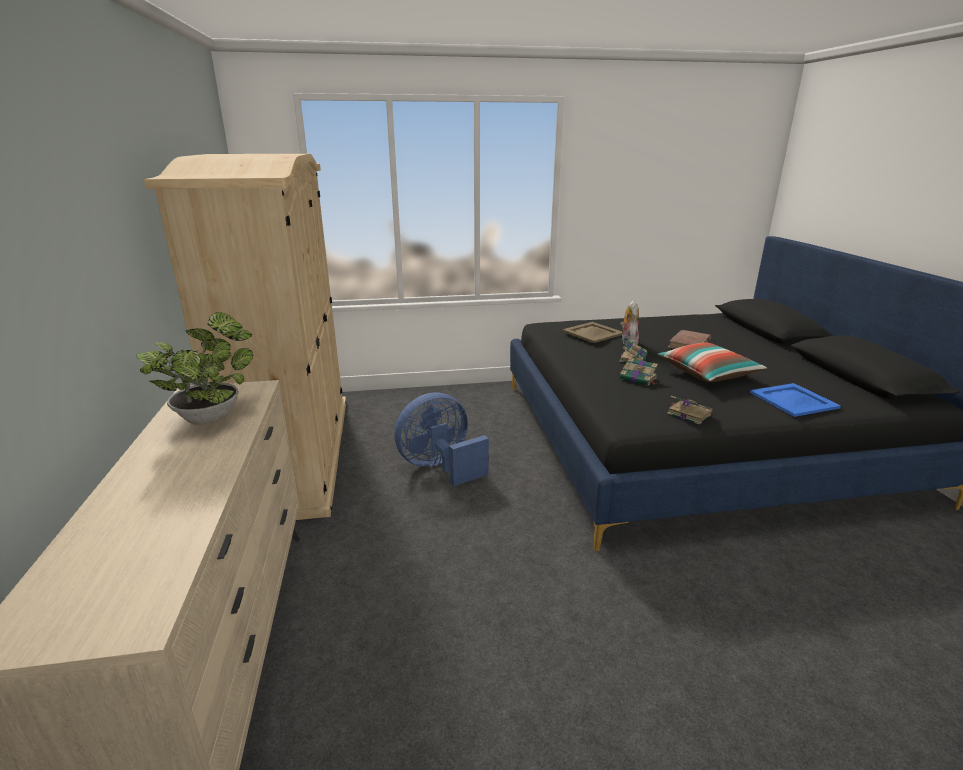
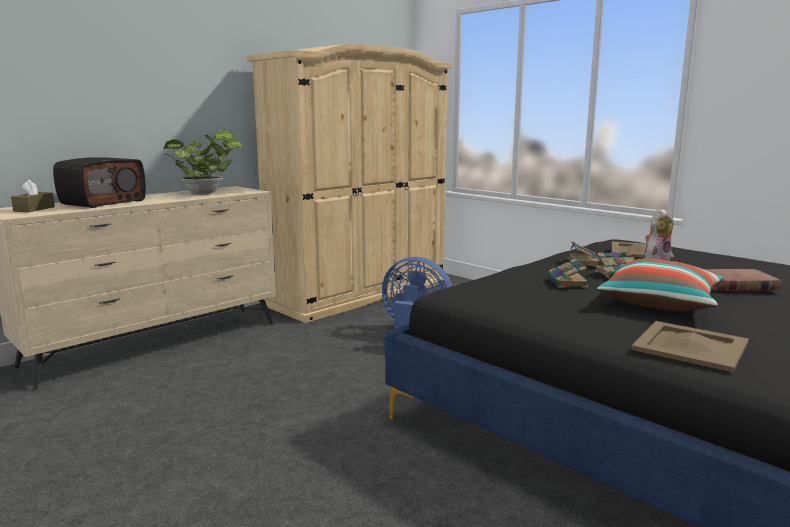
camera: 55 degrees right, 10 degrees down
(89, 595) = (34, 209): none -> brown tissue box
(142, 509) = (103, 202): none -> radio
(688, 413) = (521, 307): book -> book (583, 262)
(793, 400) = (691, 346): blue tray -> beige tray

